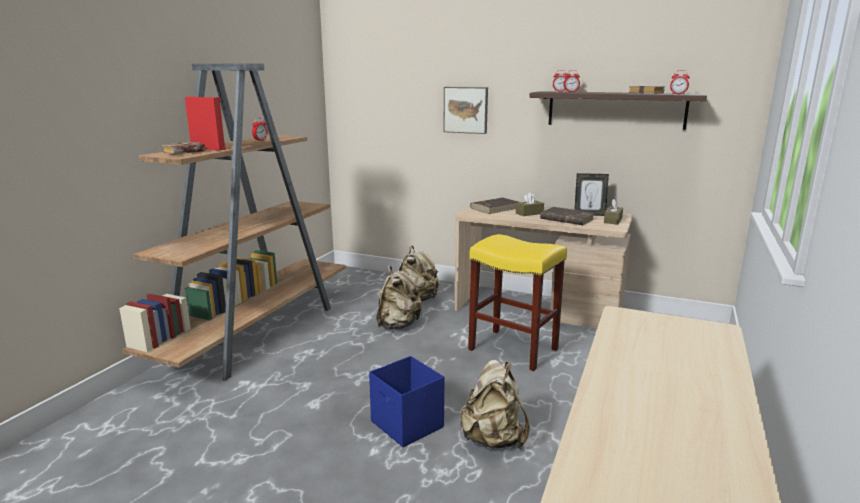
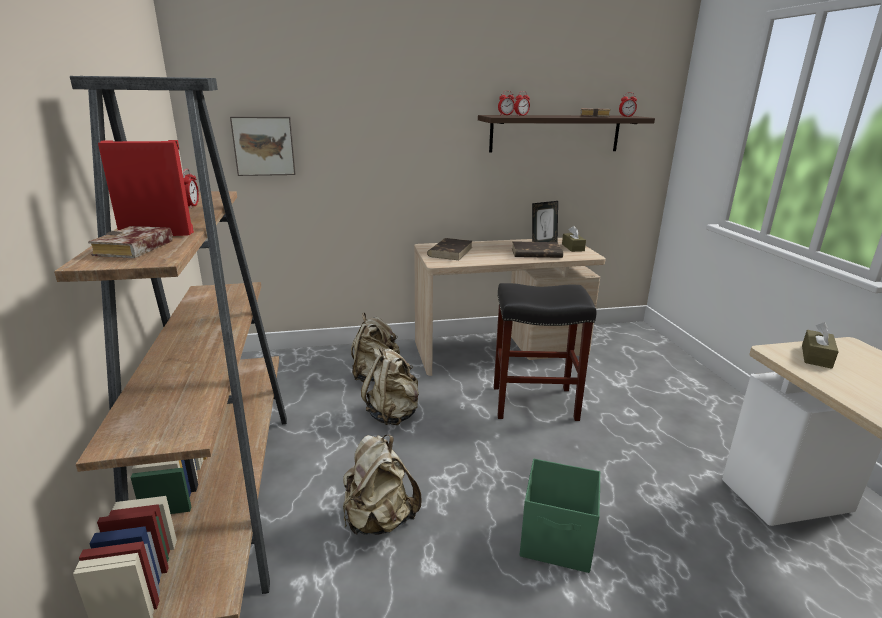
camera: 35 degrees left, 5 degrees up
(407, 425) = (557, 541): blue storage box -> green storage box
(466, 110) = (393, 139): picture -> picture (264, 146)
(493, 440) = (645, 516): beige backpack -> beige backpack (379, 520)
(511, 349) = (533, 403): yellow stool -> black stool
(529, 213) = (493, 252): brown tissue box -> brown tissue box (816, 356)

